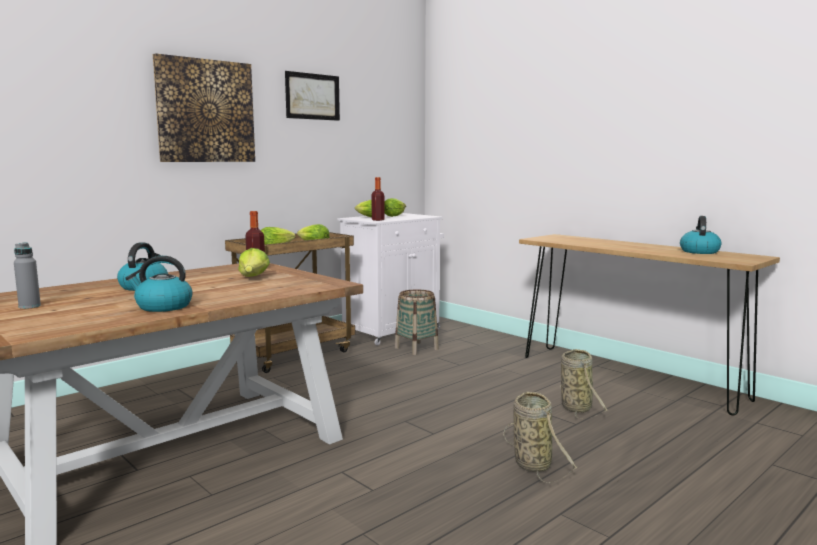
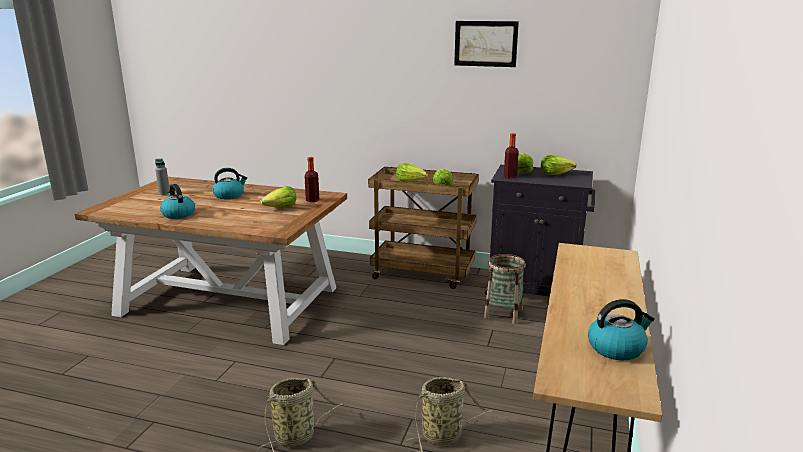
camera: 60 degrees right, 10 degrees up
(205, 111) = (379, 60): picture -> none
(392, 331) = (536, 289): white cabinet -> black cabinet

